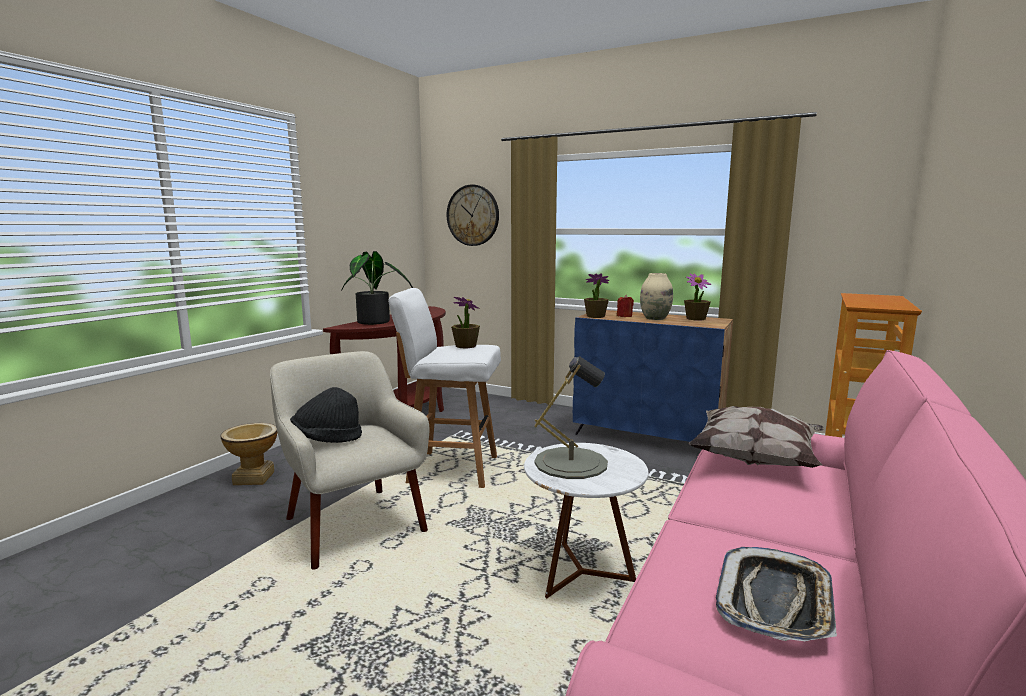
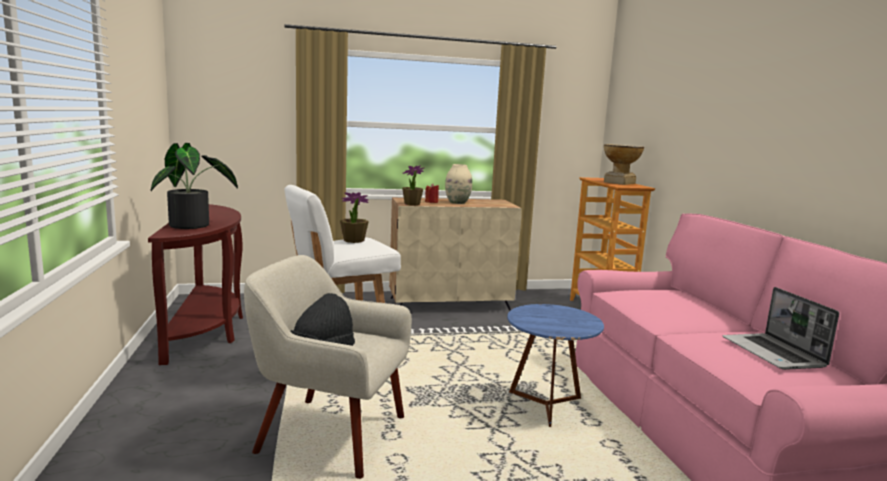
camera: 40 degrees left, 0 degrees up
(254, 478) = (136, 432): vase -> vase (619, 183)
(473, 215) = (240, 102): wall clock -> none
(571, 463) = (545, 319): grey table lamp -> none
(582, 575) = (546, 406): white side table -> blue side table
(648, 436) = (450, 304): blue cabinet -> beige cabinet
(696, 319) = (483, 201): potted plant -> none
(756, 460) = (641, 292): pillow -> none
(775, 601) = (774, 353): tray -> laptop

